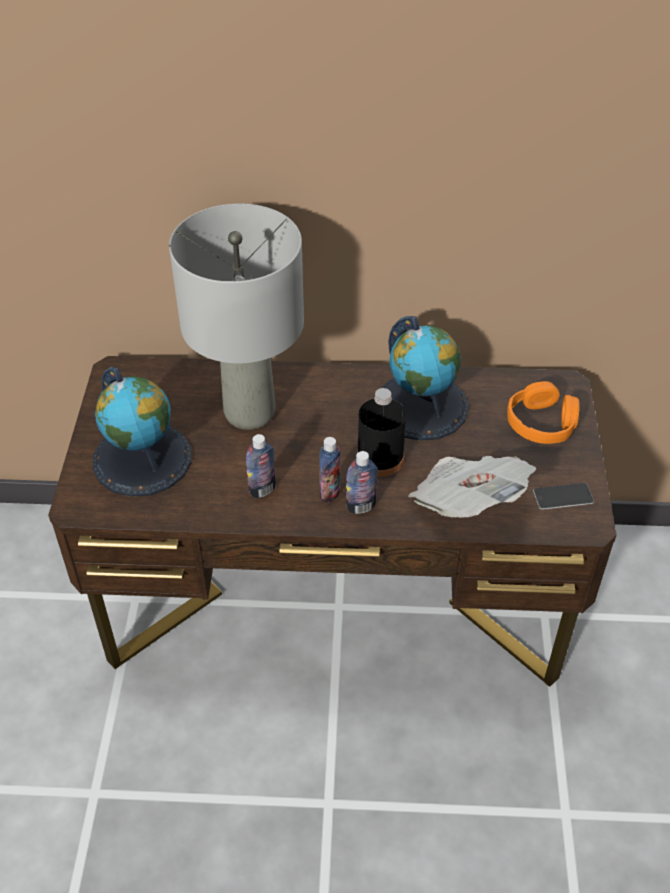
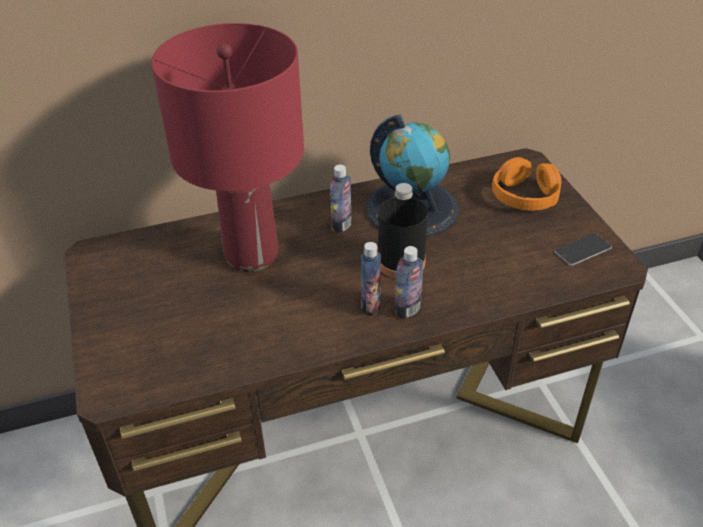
camera: 20 degrees left, 5 degrees down
(142, 458) = (160, 327): globe -> none
(249, 412) = (251, 255): grey table lamp -> red table lamp
(262, 489) = (302, 322): bottle -> bottle (341, 225)
(467, 502) = (503, 278): newspaper -> none

